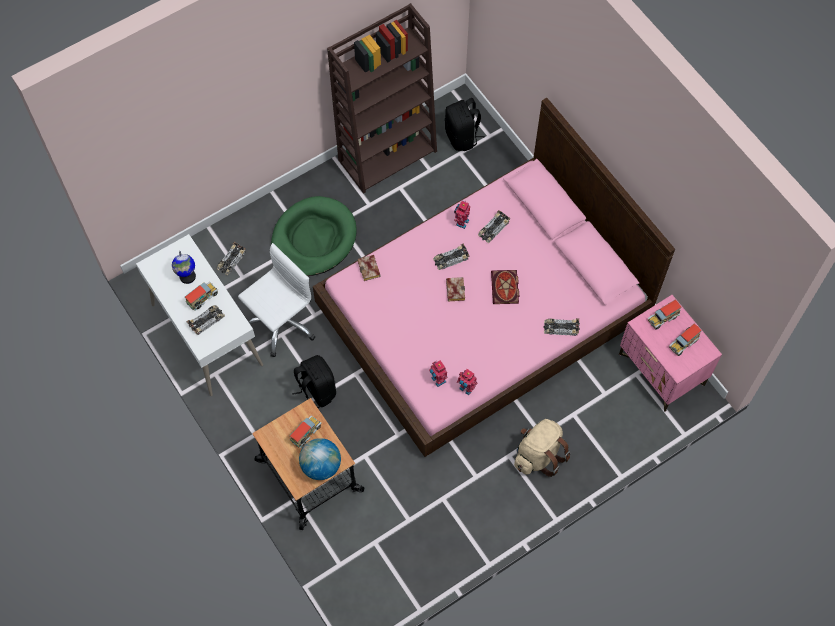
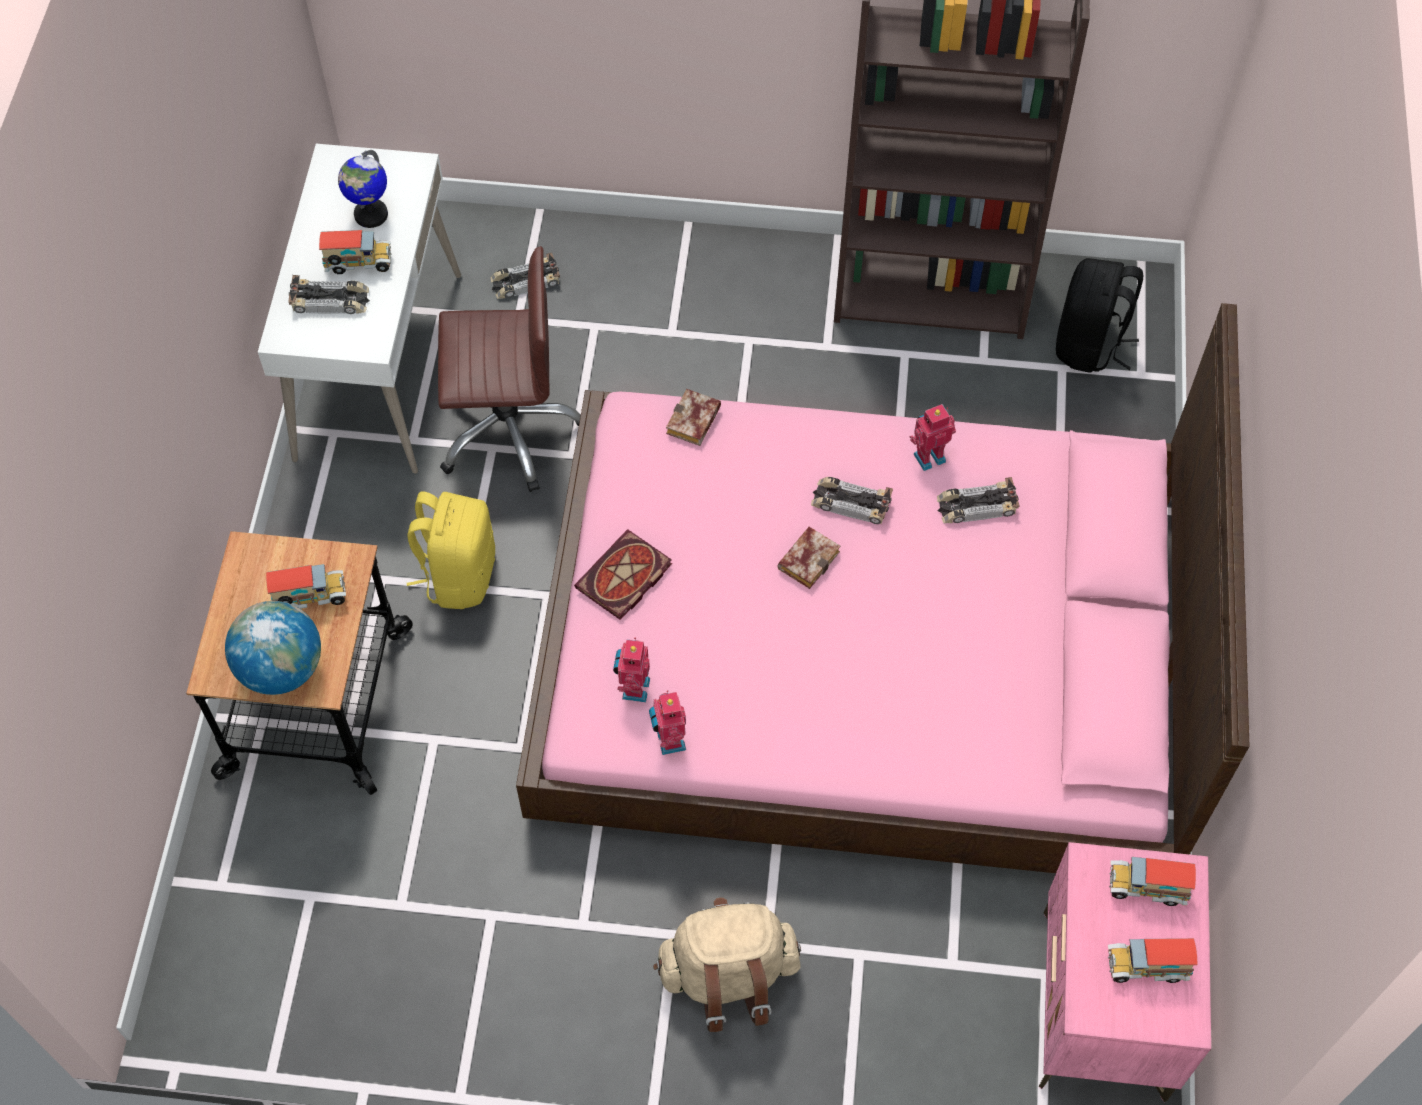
camera: 40 degrees right, 5 degrees down
(281, 322) = (509, 428): white office chair -> brown office chair
(313, 238) = (685, 337): green dog bed -> none
(316, 390) = (459, 574): black backpack -> yellow backpack
(505, 288) = (903, 622): book -> book (624, 579)
(560, 328) = (942, 765): toy car -> none

